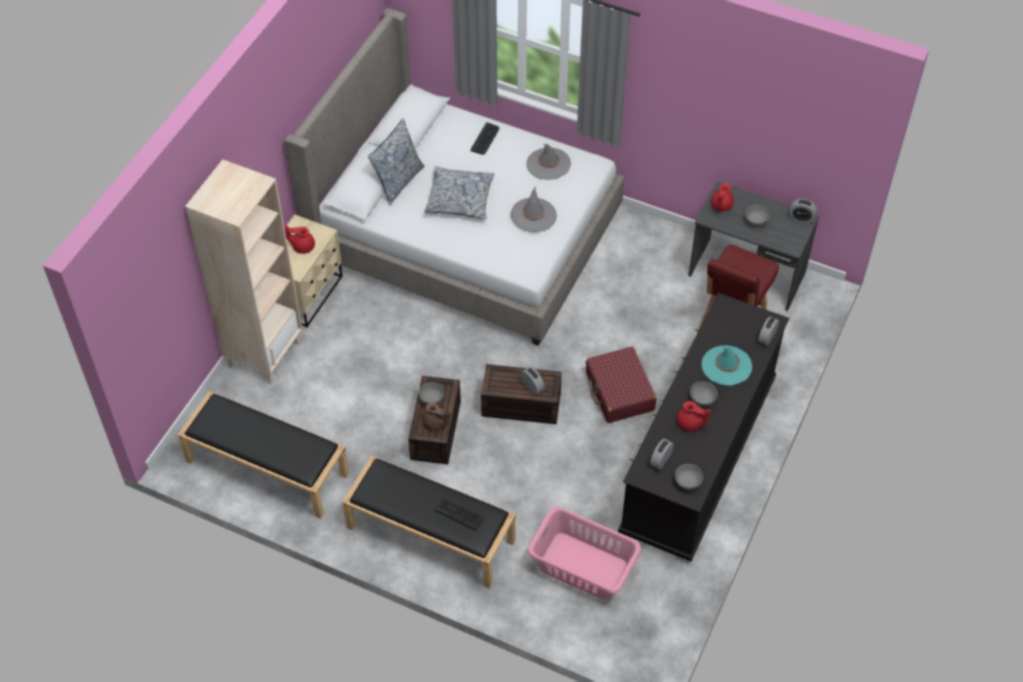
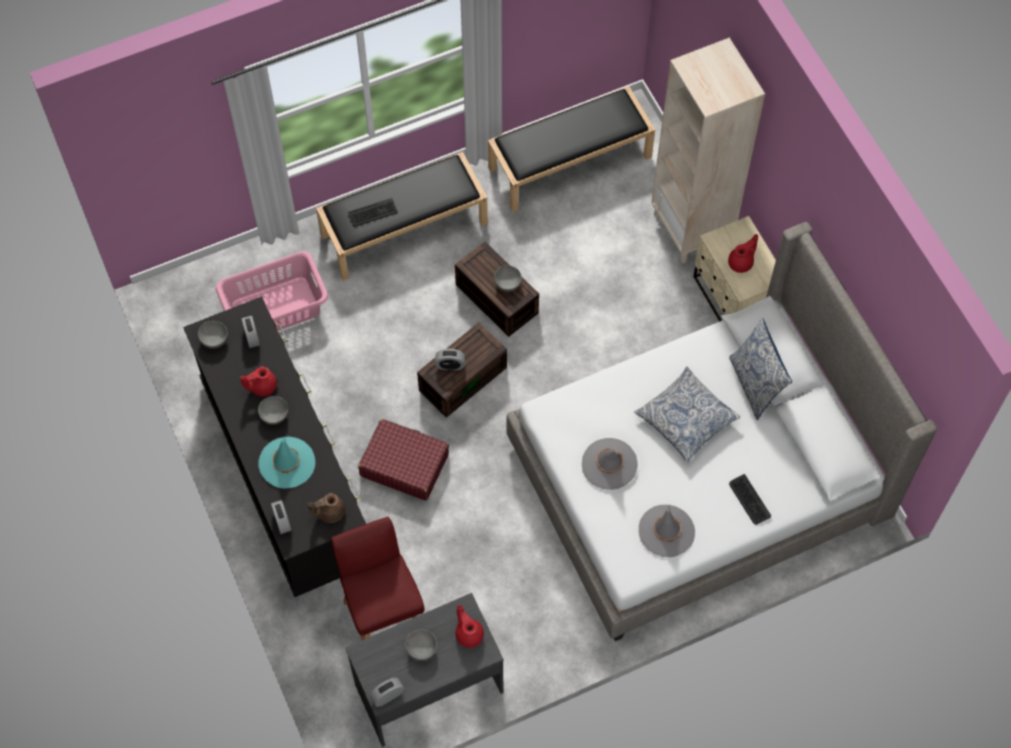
camera: 130 degrees right, 10 degrees up
(435, 424) = (480, 269): brown teapot -> brown teapot (329, 512)

